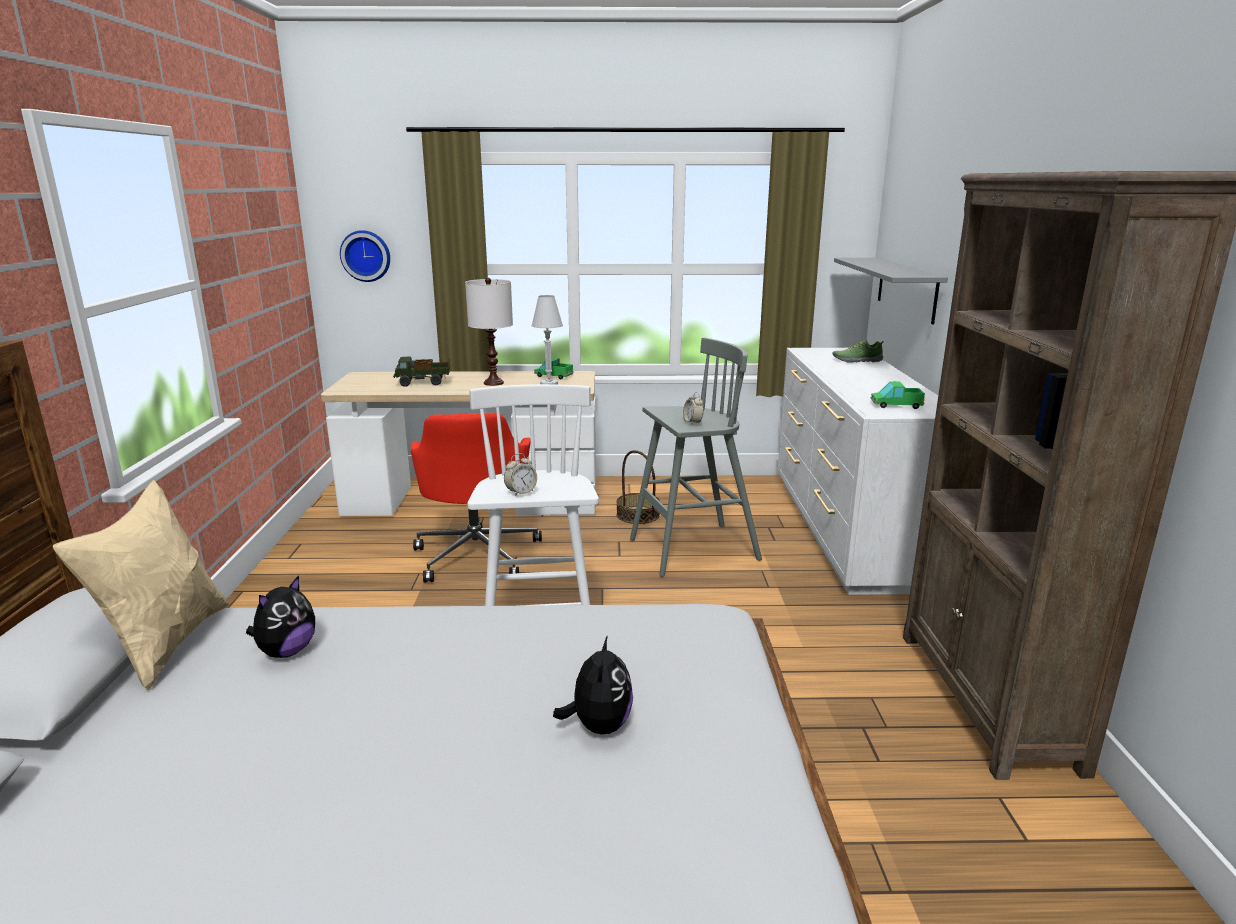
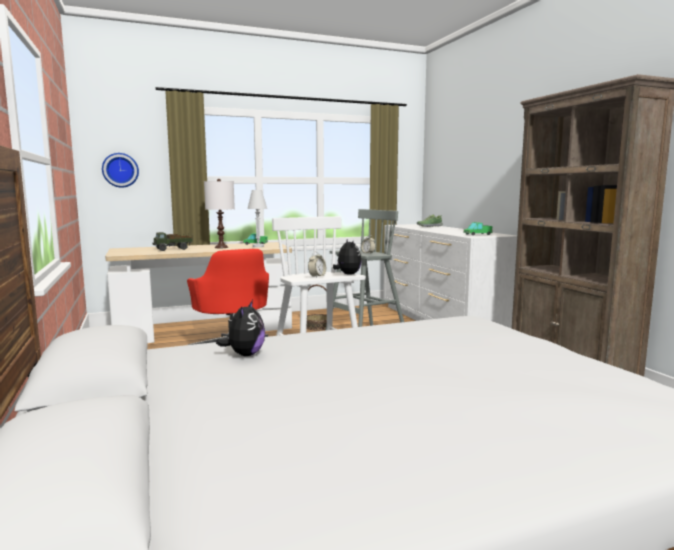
camera: 20 degrees left, 10 degrees down
(166, 644) = (151, 362): beige pillow -> none
(599, 725) = (476, 354): plush toy -> plush toy (347, 274)
(906, 289) = (452, 185): grey shelf -> none

